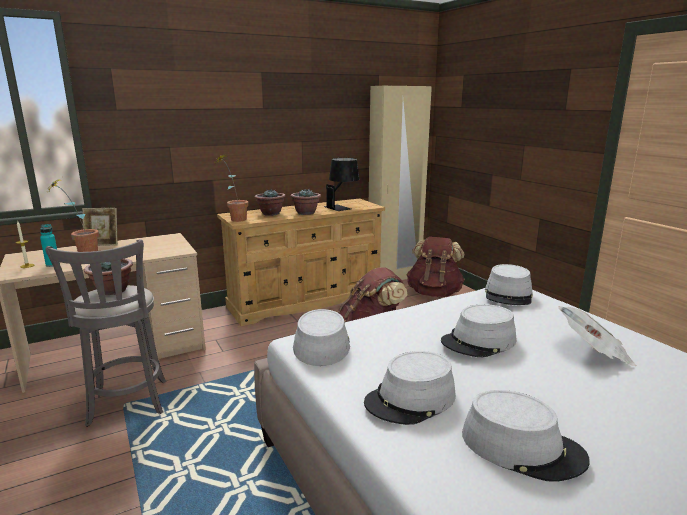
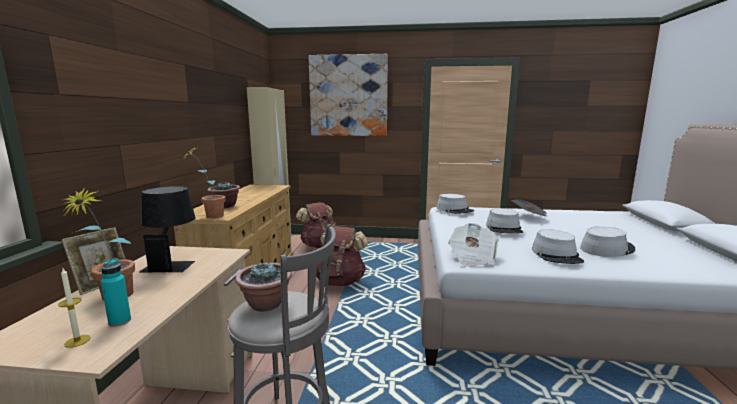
camera: 55 degrees left, 5 degrees down
(306, 213) = (252, 199): potted plant -> none
(321, 344) = (472, 258): grey hat -> newspaper
(342, 207) = (262, 190): black table lamp -> black table lamp (172, 262)
(510, 92) = (348, 96): none -> picture

